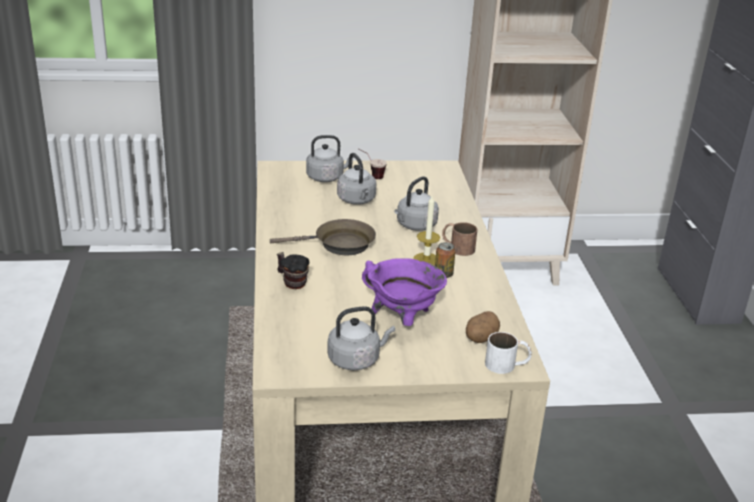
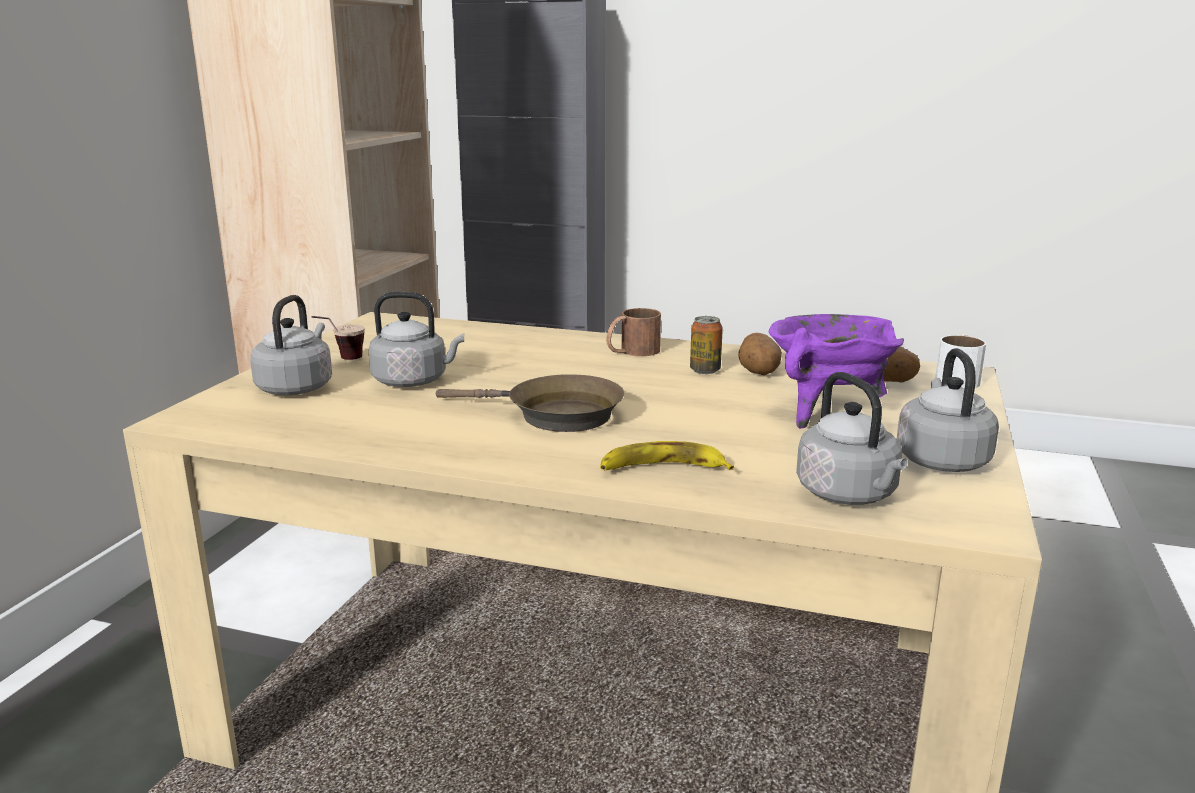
camera: 65 degrees left, 10 degrees down
(292, 282) = (662, 469): mug -> banana
(339, 244) = (555, 415): brown frying pan -> brown frying pan turned 90 degrees clockwise
(415, 225) = (543, 362): grey kettle -> grey kettle (849, 495)
(426, 260) = (654, 372): candle -> none
(455, 292) = (759, 372): none -> potato

